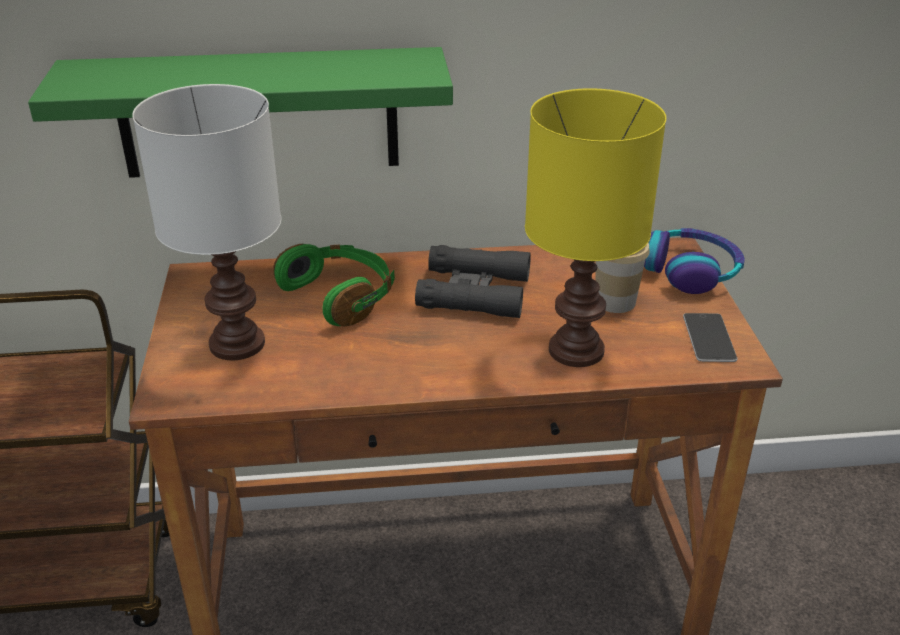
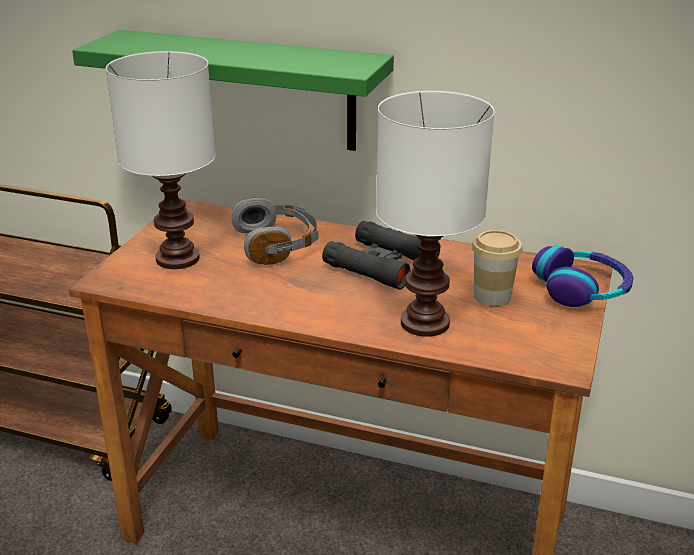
camera: 25 degrees right, 5 degrees down
(341, 296) = (277, 245): green headphones -> grey headphones
(578, 350) = (427, 323): yellow table lamp -> white table lamp
(709, 337) = (550, 342): phone -> none

